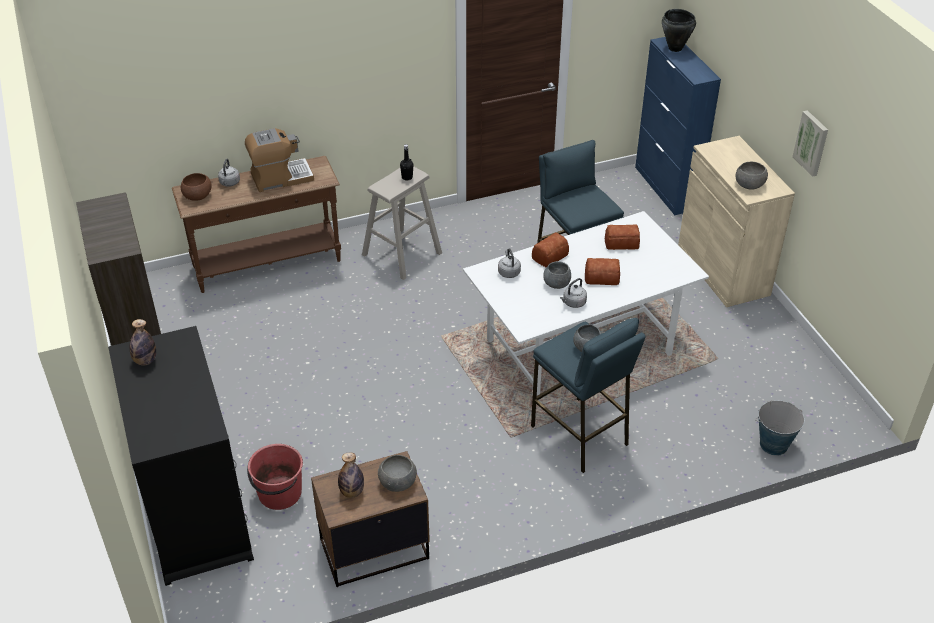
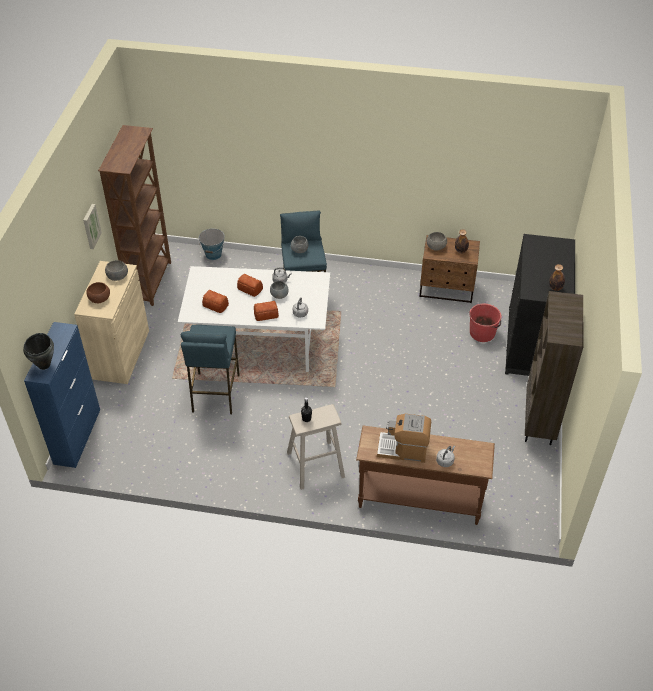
camera: 150 degrees left, 5 degrees up
(197, 195) = (474, 458): brown bowl -> brown bowl (99, 298)
(804, 366) = (150, 282): none -> brown bookcase

